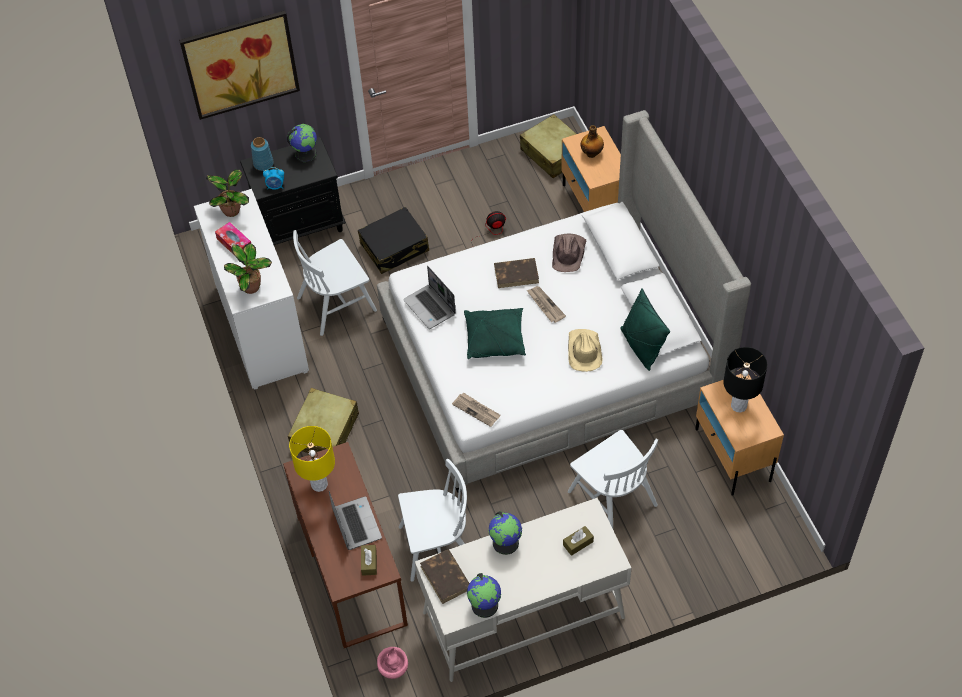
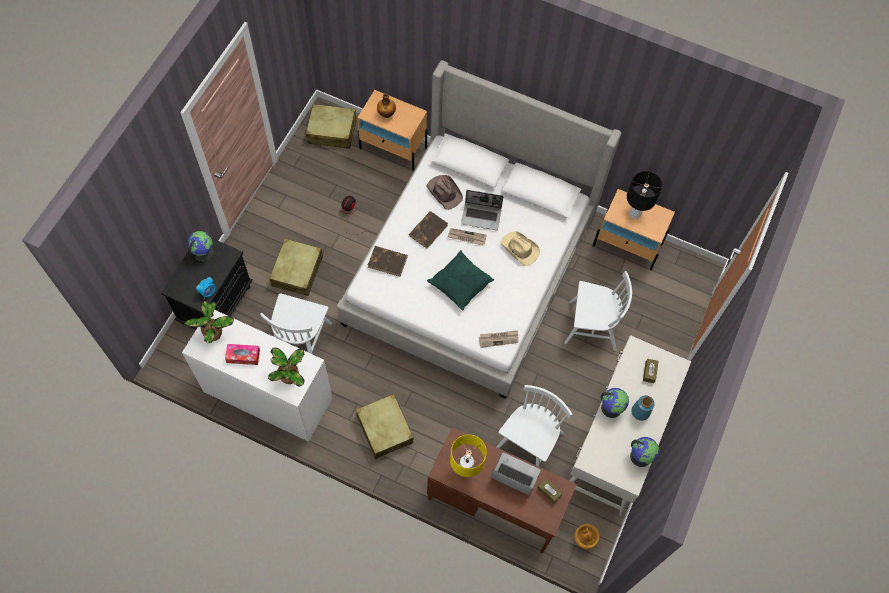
camera: 50 degrees left, 10 degrees up
(240, 64) = (140, 222): picture -> none
(263, 164) = (180, 282): blue vase -> blue vase (640, 412)
(394, 247) = (297, 271): black suitcase -> beige suitcase
(394, 670) = (584, 539): pink vase -> brown vase
(430, 307) = (400, 295): laptop -> laptop (481, 216)
(446, 578) = (602, 460): brown book -> brown book (388, 262)
(641, 347) = (548, 220): green pillow -> none

